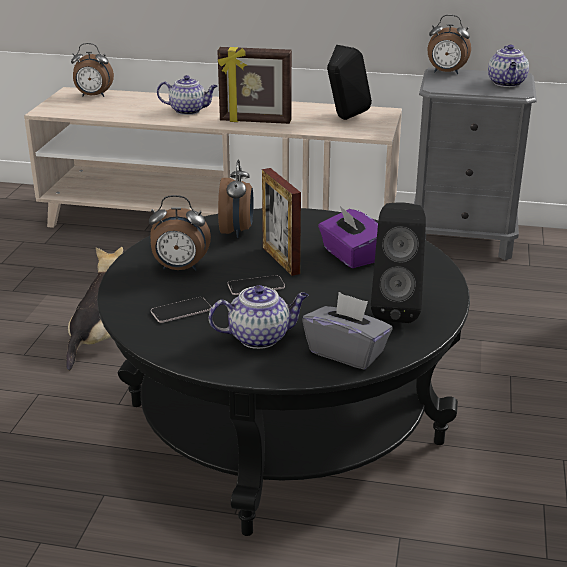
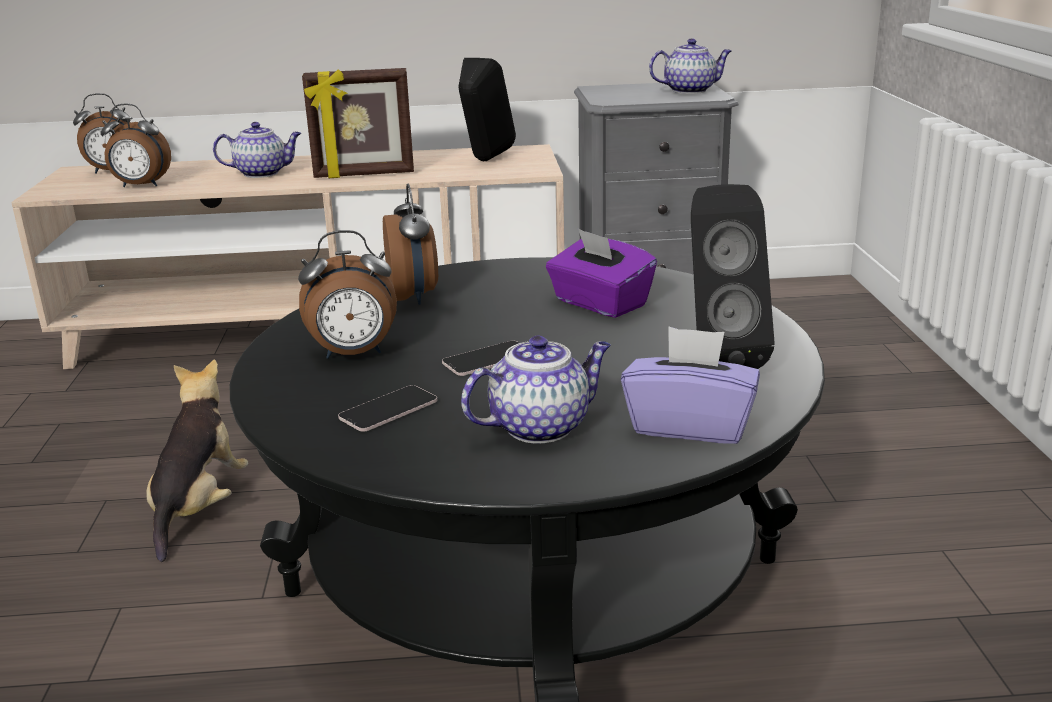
camera: 15 degrees left, 5 degrees down
(281, 260) = (503, 322): picture frame -> none
(346, 352) = (690, 425): grey tissue box -> purple tissue box
(446, 73) = (606, 88): alarm clock -> alarm clock (140, 186)
(507, 83) = (690, 90): teapot -> teapot turned 90 degrees counterclockwise

